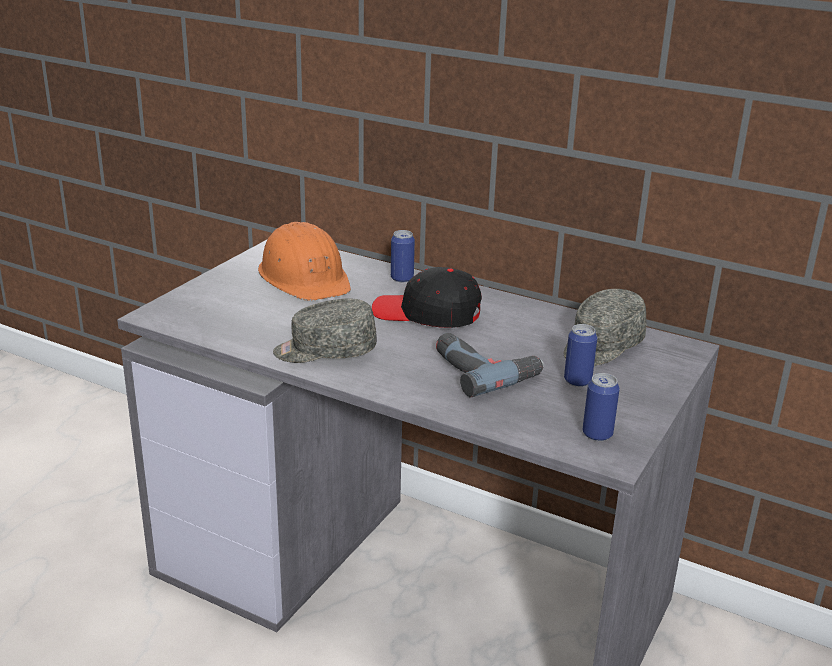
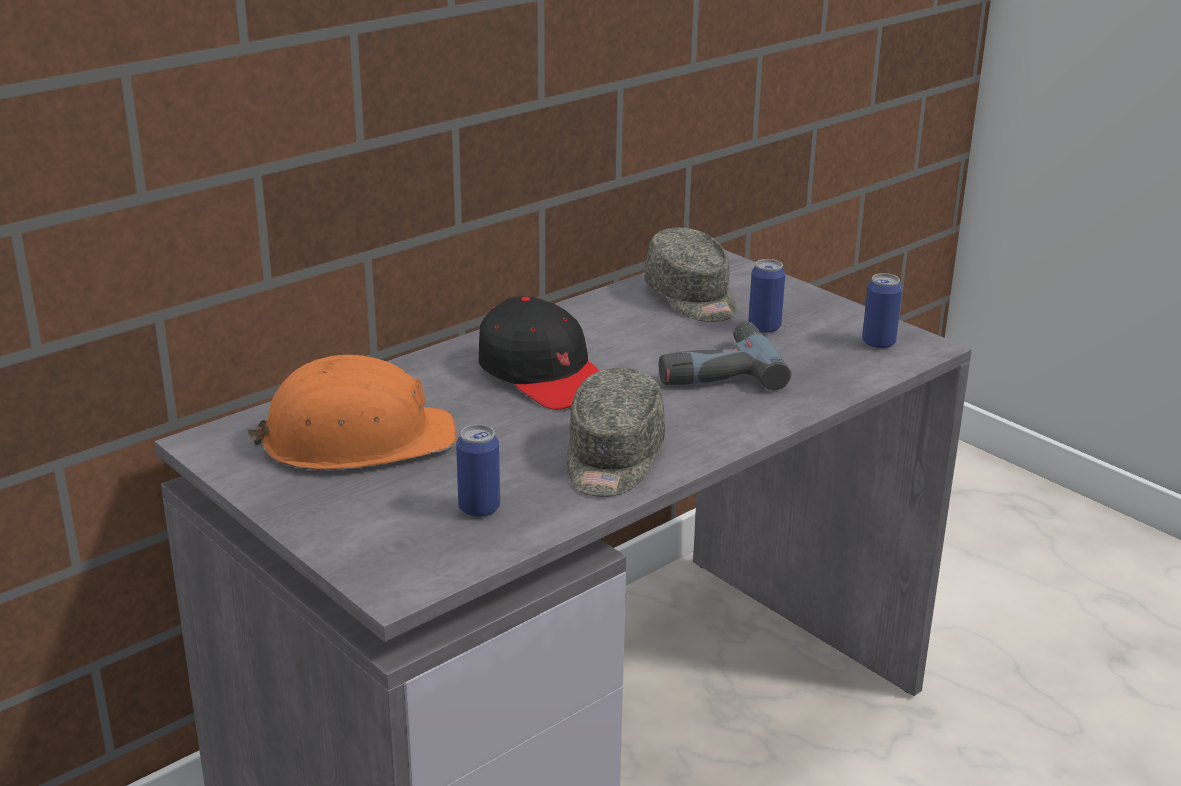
camera: 70 degrees left, 0 degrees up
(402, 278) = (421, 371): can -> can (479, 508)
(427, 313) = (544, 374): black cap -> black cap turned 75 degrees counterclockwise

